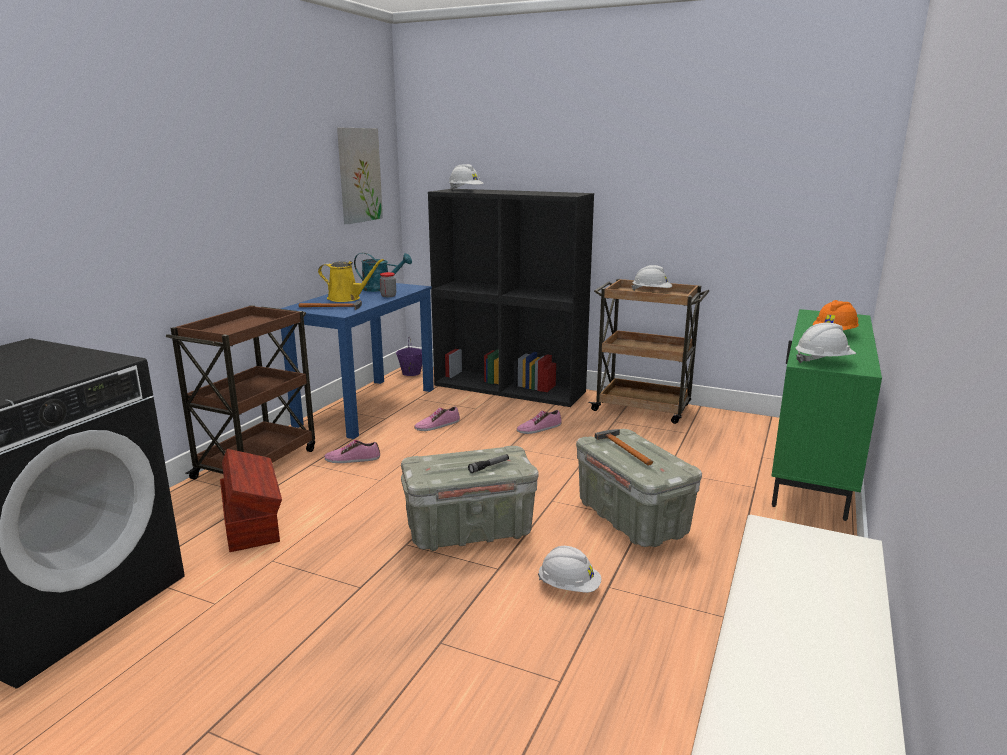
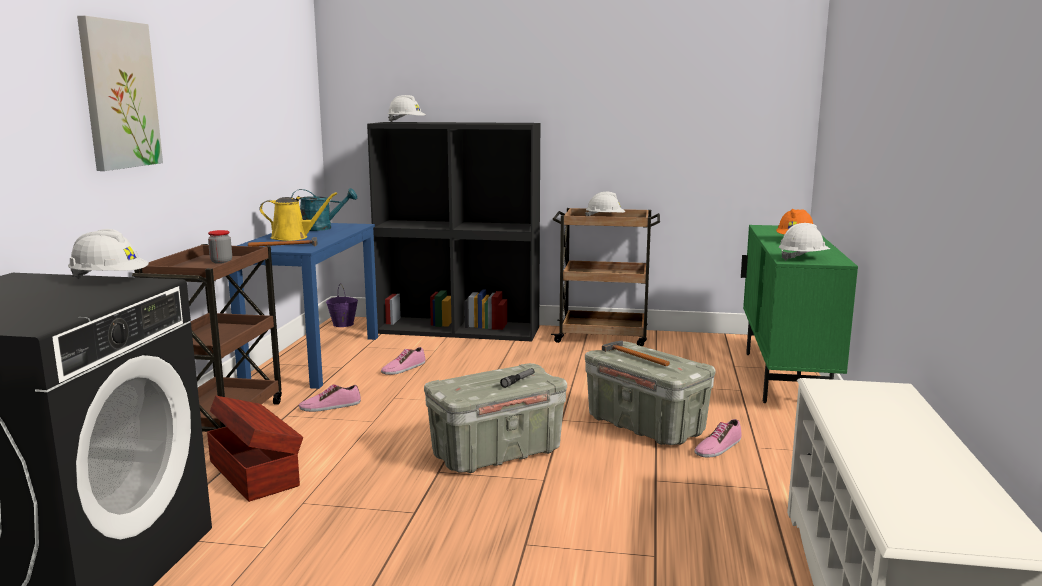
camera: 15 degrees left, 5 degrees down
(359, 175) = (288, 107): picture -> picture (119, 95)
(388, 296) = (337, 233): jar -> jar (221, 261)
(539, 428) = (511, 362): shoe -> shoe (717, 447)
(569, 587) = (620, 485): white hard hat -> white hard hat (110, 280)

